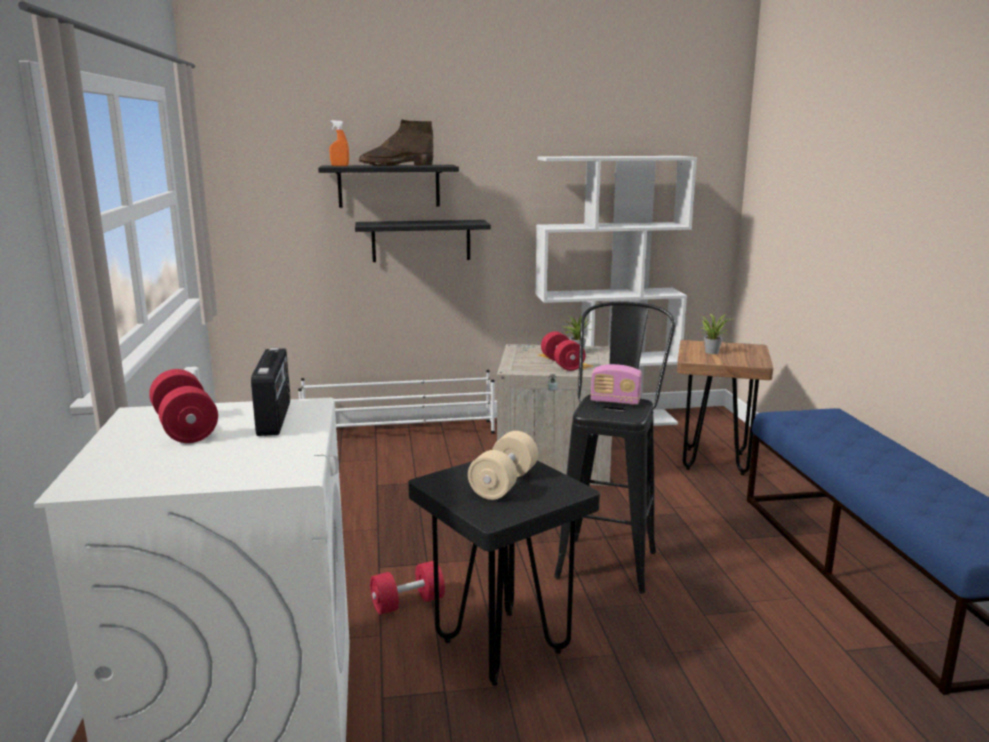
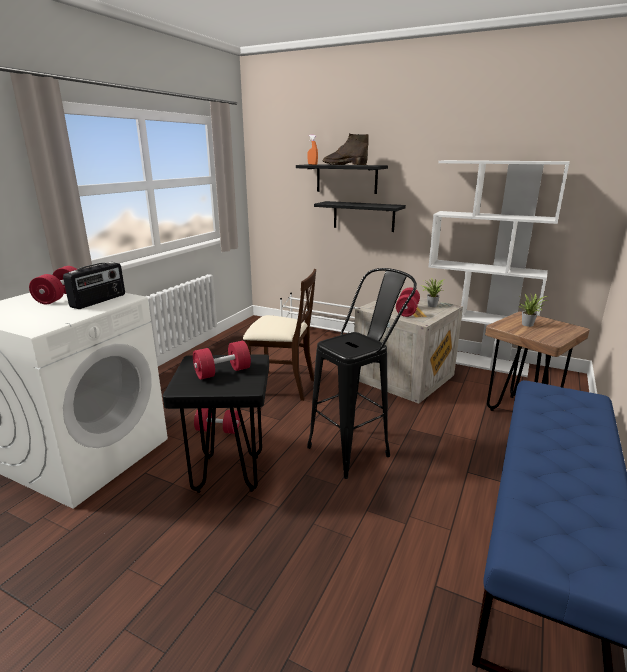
camera: 35 degrees right, 5 degrees up
(416, 518) = (282, 386): none -> beige chair
(504, 484) = (222, 372): beige dumbbell -> red dumbbell
(615, 401) = (360, 340): radio -> none

